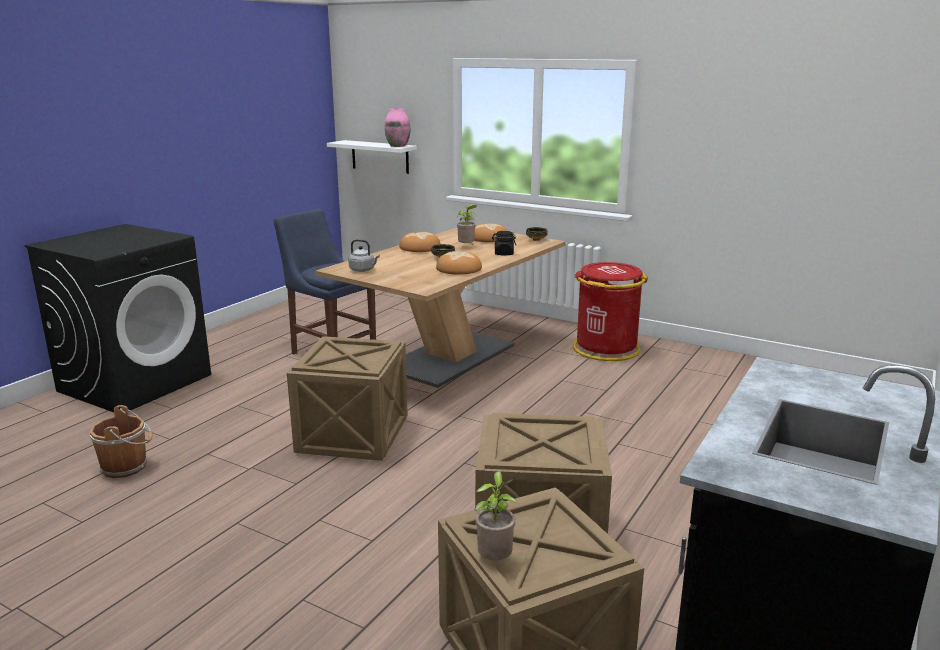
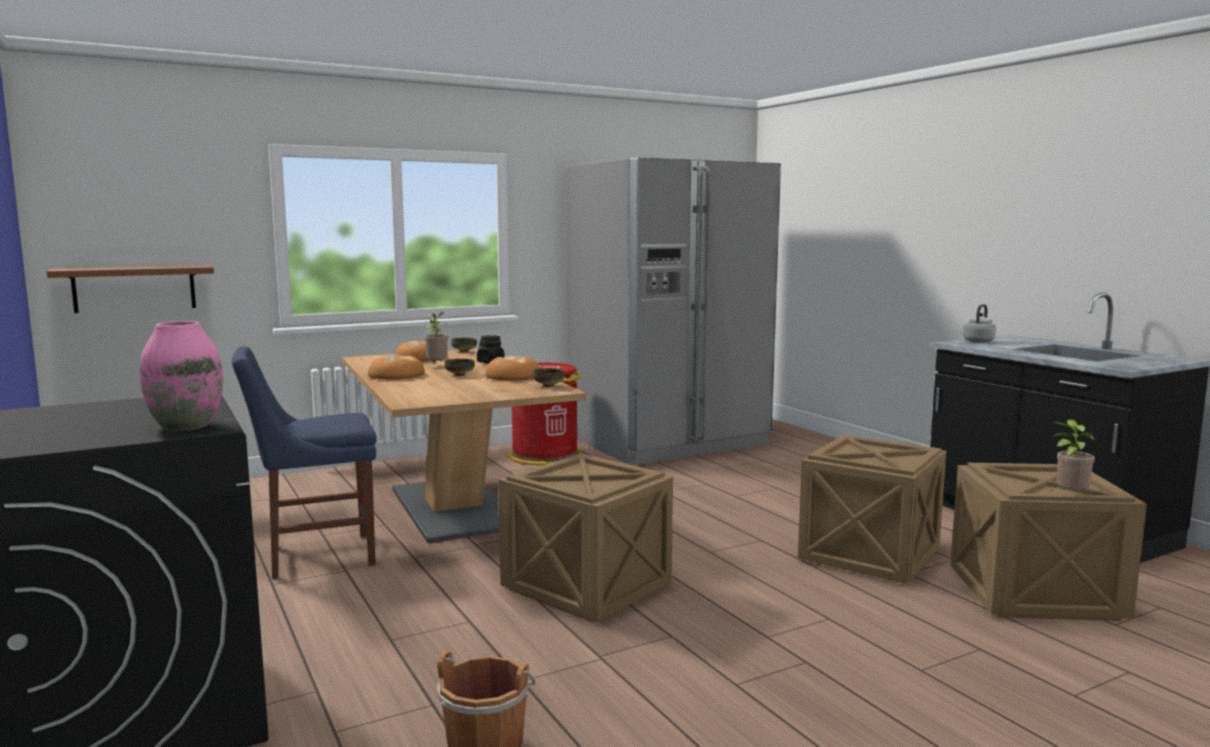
camera: 60 degrees left, 10 degrees down
(363, 270) = (440, 397): grey kettle -> grey kettle (979, 341)
(380, 156) = (134, 288): white shelf -> brown shelf
(397, 146) = (190, 266): pink vase -> pink vase (185, 426)
(436, 283) = (548, 386): none -> bowl
(732, 379) = (667, 441): none -> grey fridge

